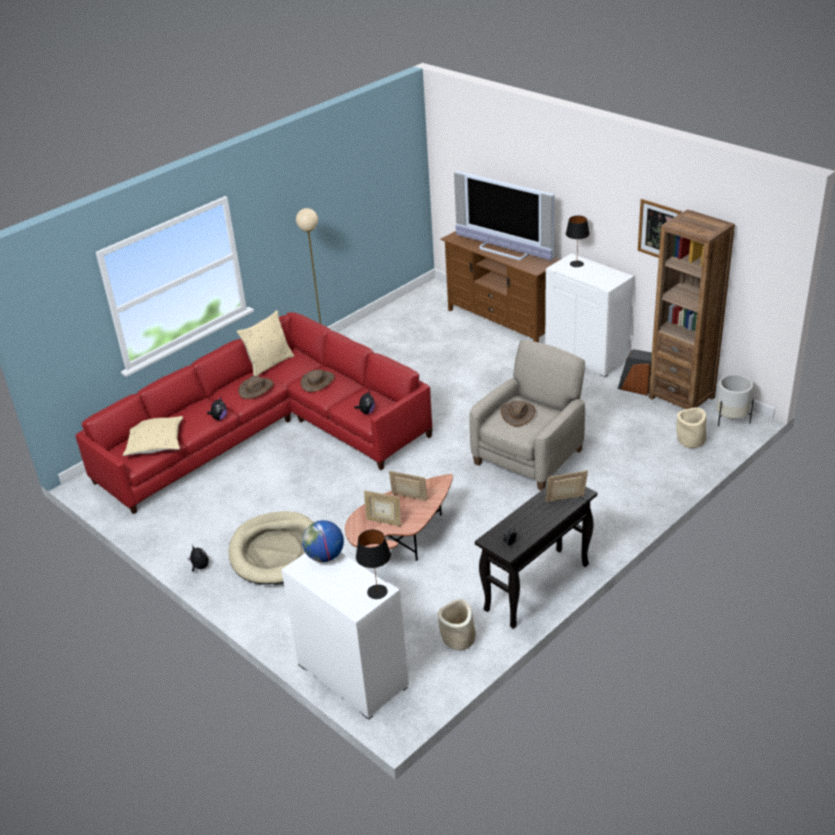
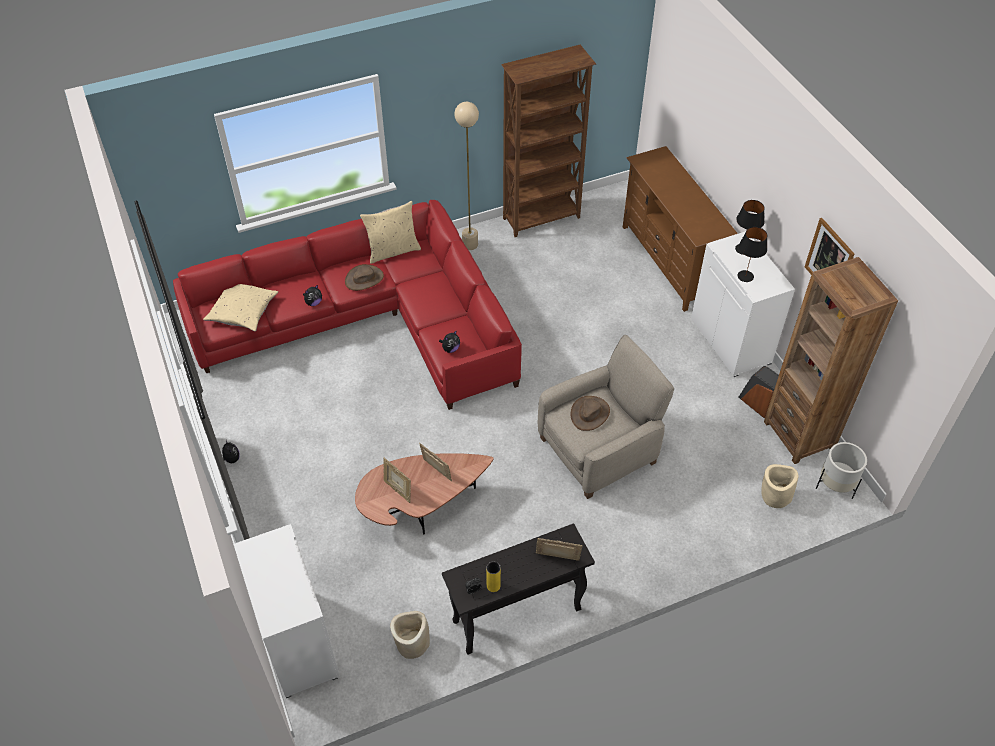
camera: 20 degrees right, 15 degrees up
(277, 552) = (305, 470): beige dog bed -> none
(318, 382) = (425, 292): brown hat -> none
(325, 556) = (279, 545): globe -> none
(376, 323) = (542, 218): none -> brown bookcase
(377, 591) = (302, 610): black table lamp -> black table lamp (746, 276)
(505, 250) = (683, 198): television -> none
(525, 535) = (493, 586): none -> yellow vase

